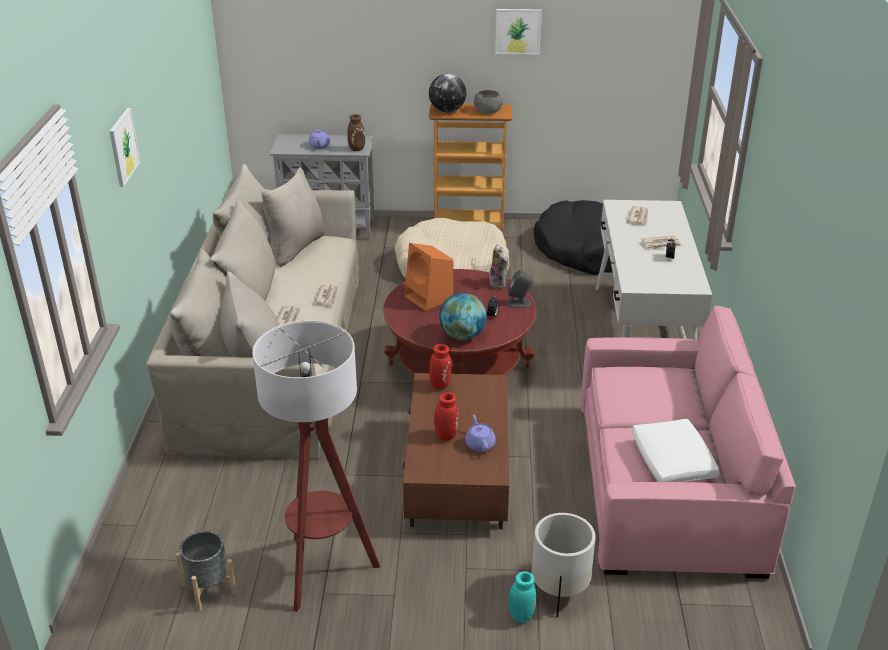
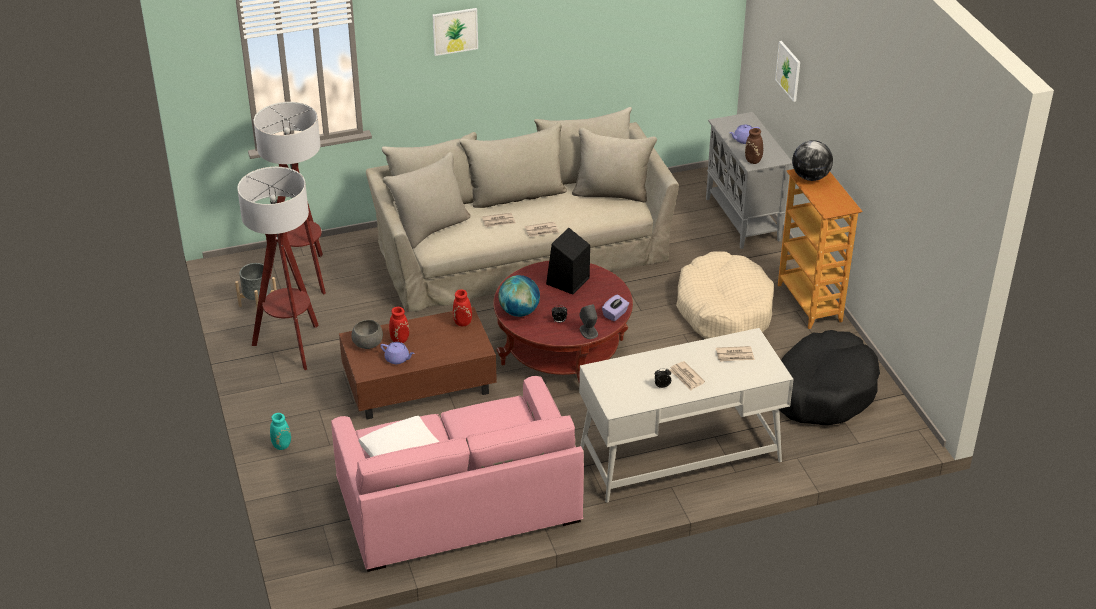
camera: 70 degrees right, 5 degrees up
(181, 532) = (304, 275): none -> floor lamp
(429, 298) = (567, 282): orange speaker -> black speaker
(480, 444) = (397, 359): purple teapot -> purple teapot turned 60 degrees clockwise
(487, 111) = (829, 200): grey bowl -> grey bowl (367, 343)
(499, 283) = (615, 314): plush toy -> purple tissue box
(518, 31) = (880, 144): picture -> picture (788, 71)
(560, 591) = (313, 460): white planter -> none

